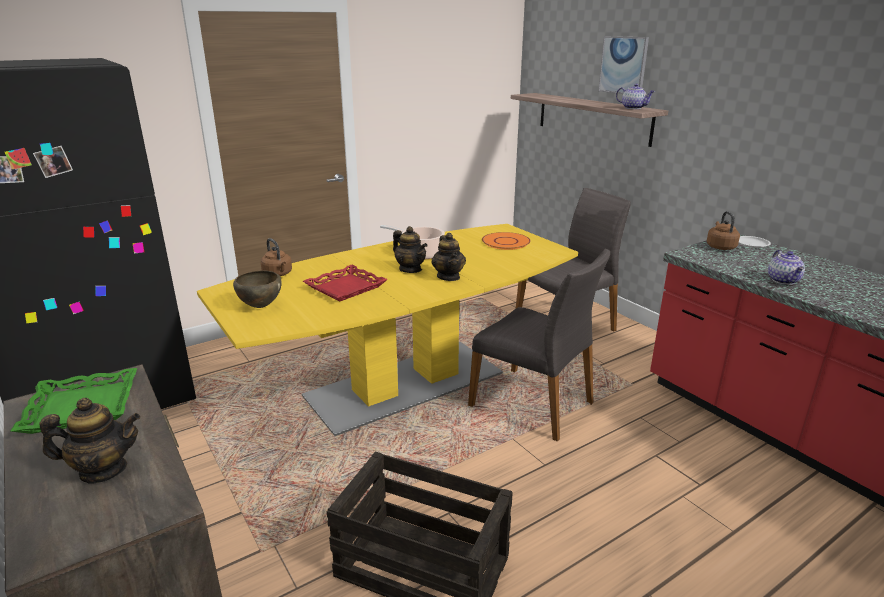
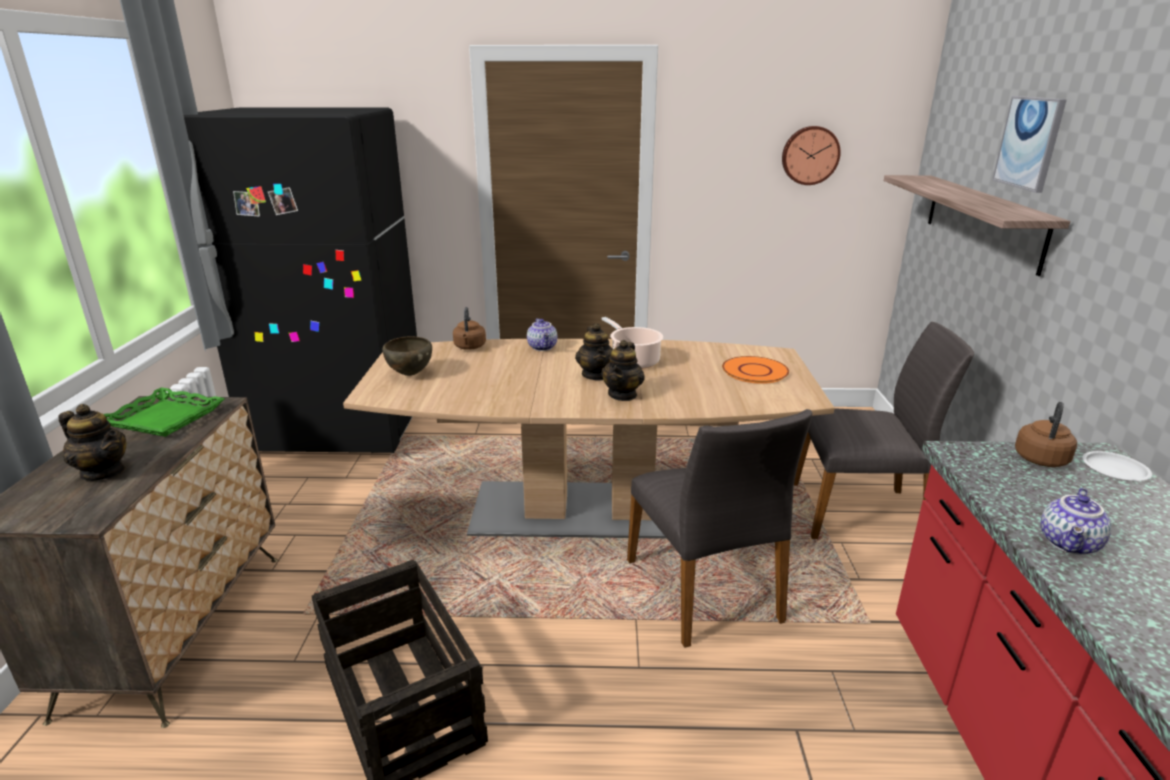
camera: 35 degrees right, 0 degrees up
(345, 287) = (505, 377): red tray -> none
(406, 384) = (588, 511): yellow dining table -> brown dining table
(457, 84) = (810, 155): none -> wall clock
(633, 108) = (1015, 211): teapot -> teapot (543, 347)

